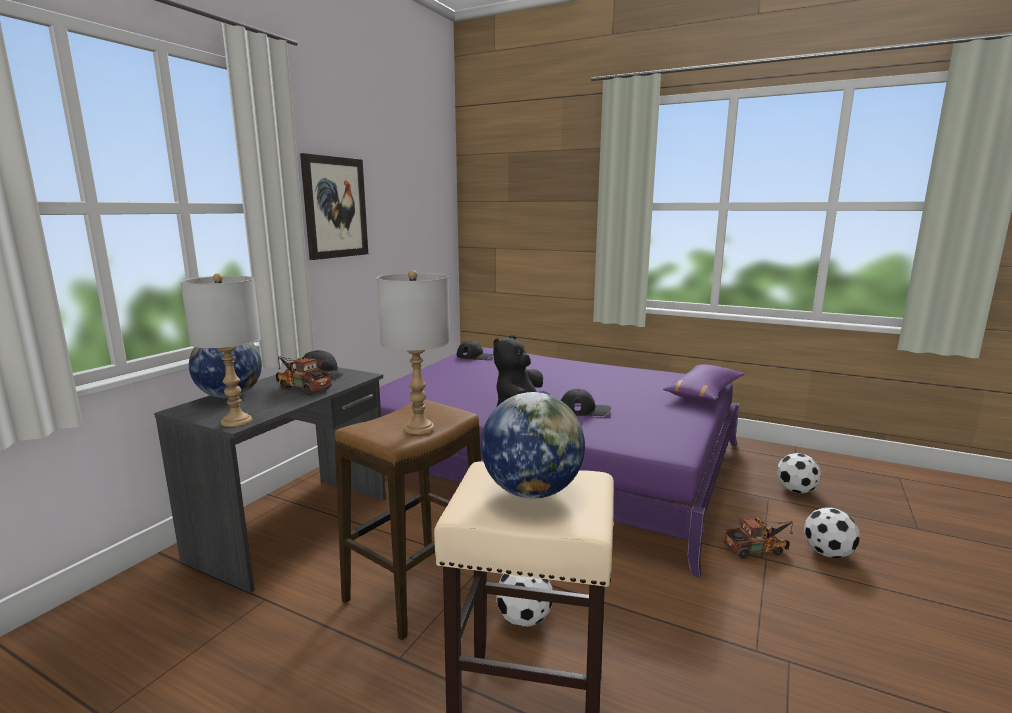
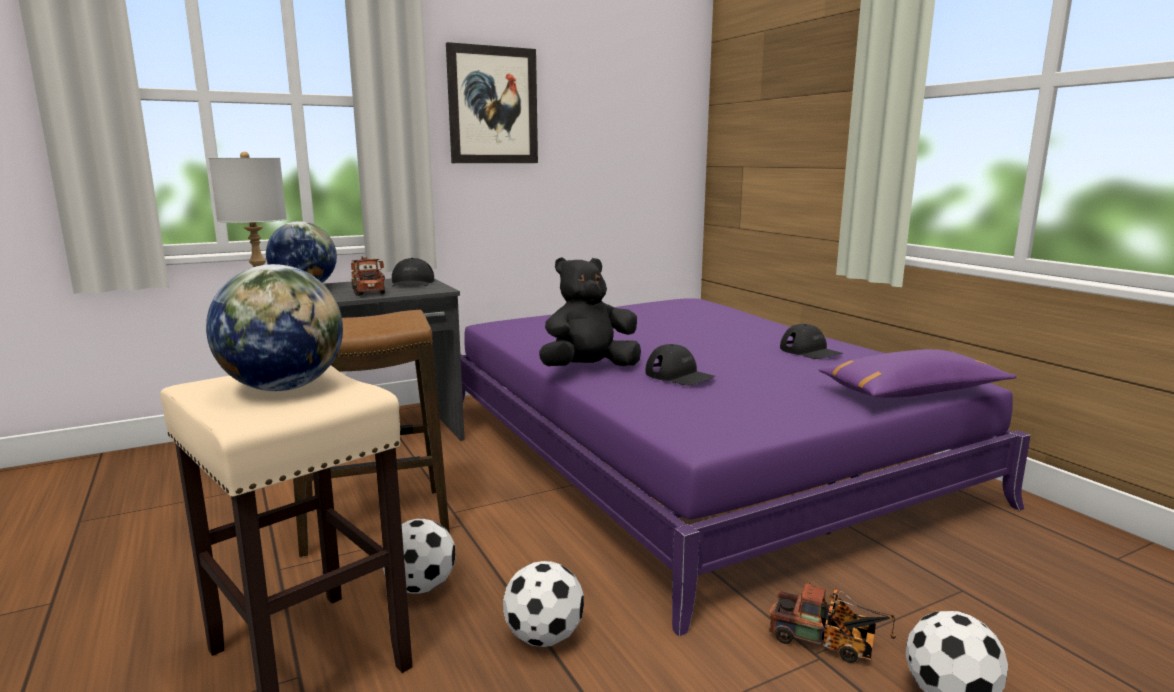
camera: 35 degrees right, 0 degrees up
(418, 428) = (351, 328): grey table lamp -> none
(475, 356) = (667, 305): black cap -> black cap (810, 351)
(795, 490) = (1037, 598): football -> football (543, 636)

